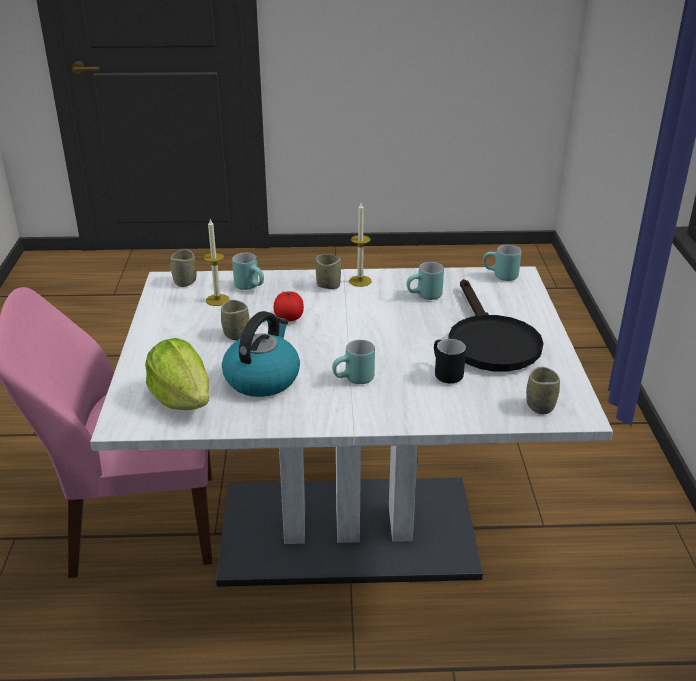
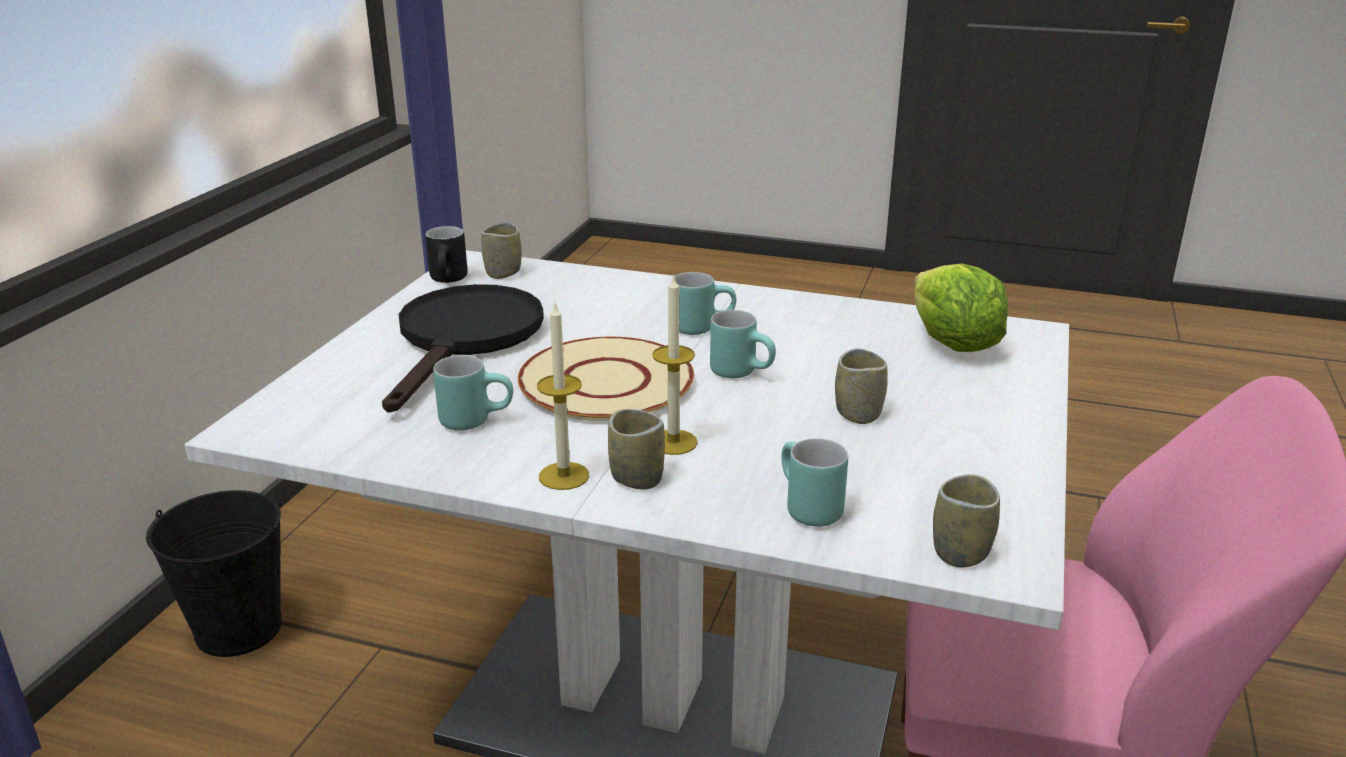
camera: 160 degrees left, 5 degrees down
(217, 300) = (885, 489): candle -> candle (673, 442)
(262, 378) = (831, 348): kettle -> none
(289, 318) = (753, 426): tomato -> none
(380, 328) = (606, 382): none -> beige plate
(443, 373) = (576, 315): black mug -> black mug (450, 281)
(500, 276) = (287, 432): turquoise mug -> turquoise mug (743, 372)
(637, 513) = (239, 628): none -> black bucket

